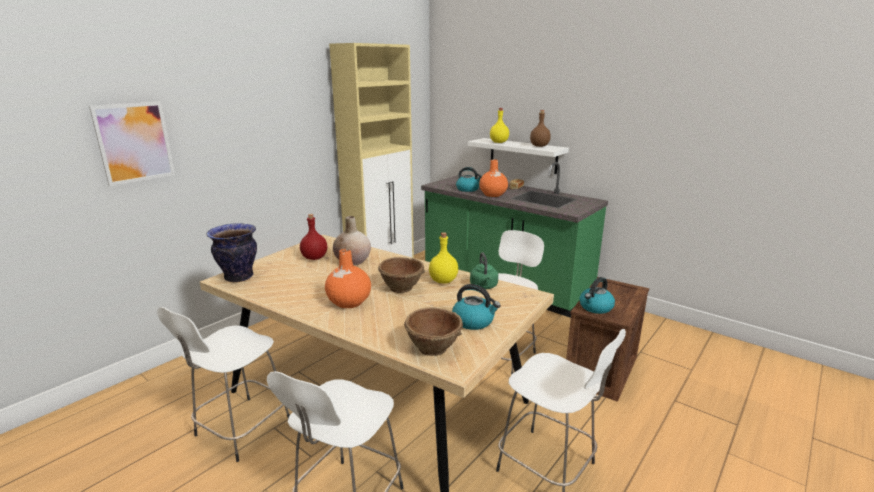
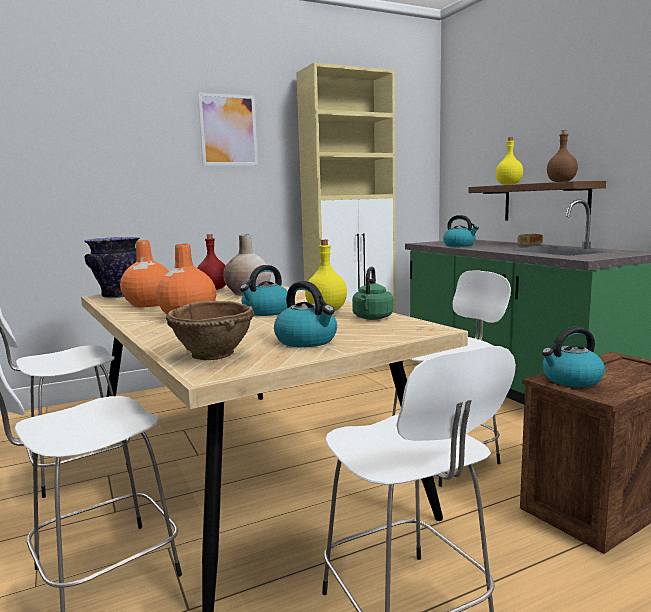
camera: 25 degrees right, 10 degrees down
(134, 142) = (65, 159): picture -> picture (228, 130)
(402, 288) = (266, 312): brown bowl -> kettle
(493, 194) = (486, 248): orange vase -> orange vase (149, 304)
(523, 155) = (545, 202): white shelf -> brown shelf

